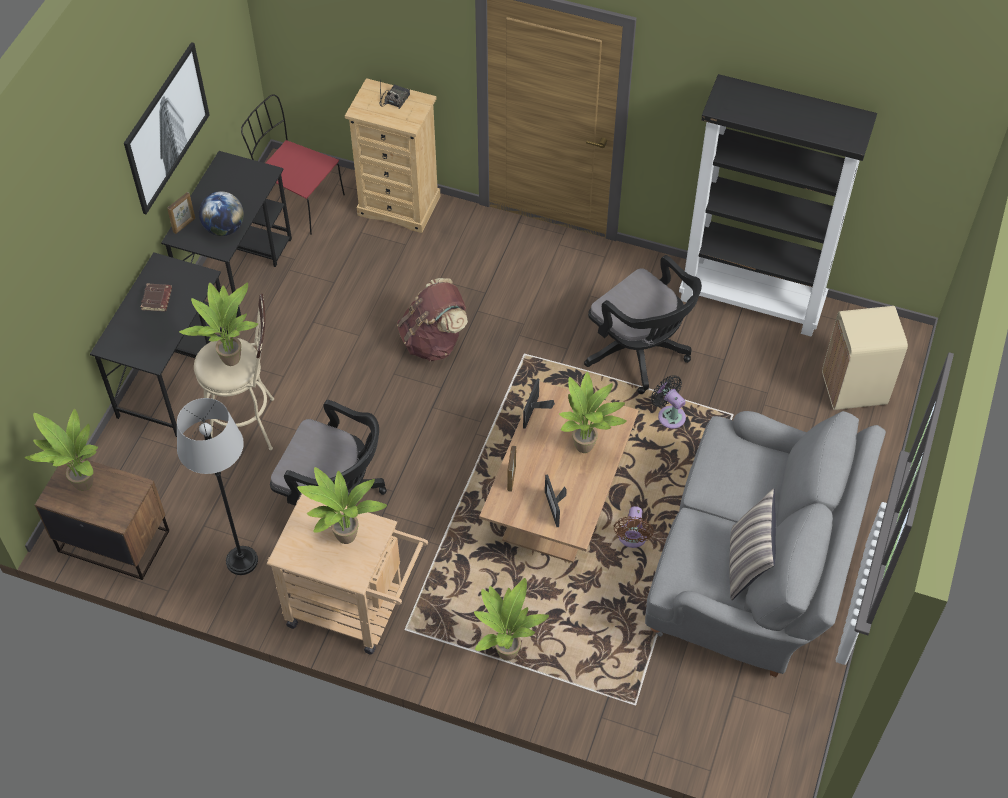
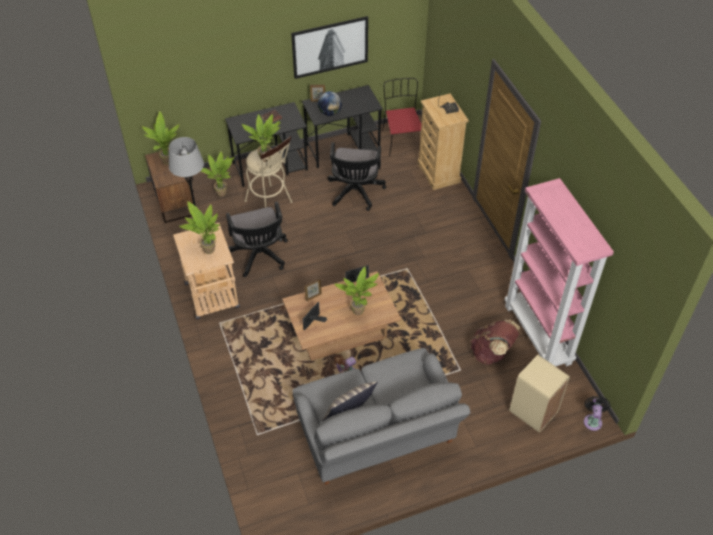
camera: 50 degrees right, 5 degrees down
(434, 341) = (379, 233): brown backpack -> brown backpack (492, 353)
(505, 651) = (241, 366): potted plant -> potted plant (222, 193)
(640, 354) = (455, 310): black office chair -> black office chair (355, 193)
(669, 415) = (432, 345): black fan -> black fan (592, 420)
(752, 301) = (538, 335): black bookcase -> pink bookcase

